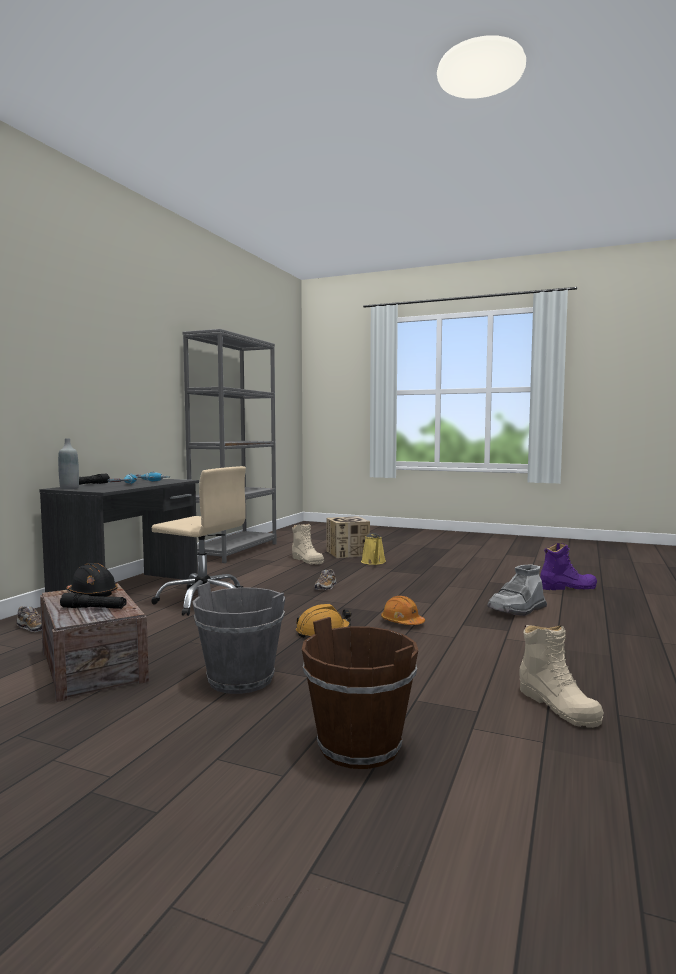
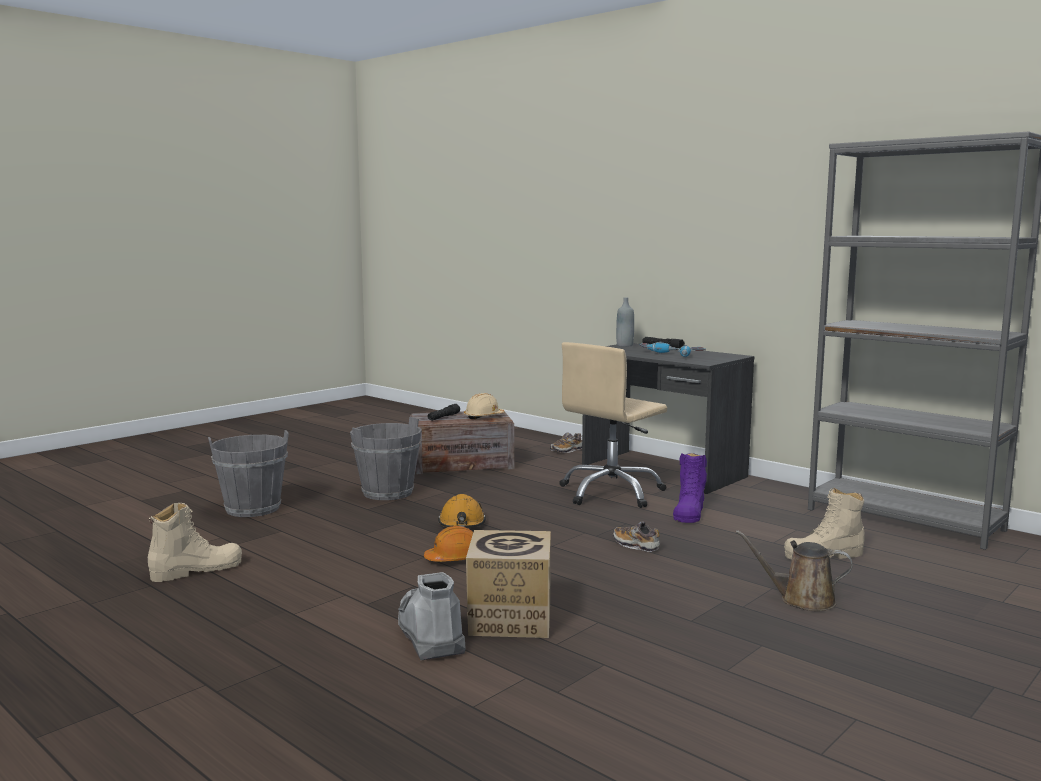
camera: 110 degrees right, 5 degrees up
(92, 594) = (483, 417): black hard hat -> beige hard hat
(347, 553) = (892, 592): cardboard box -> cardboard box (510, 619)
(358, 746) = (253, 508): brown bucket -> grey bucket
(374, 562) = (801, 600): yellow watering can -> brown watering can
(558, 706) = (197, 570): beige boot -> beige boot turned 150 degrees clockwise
(568, 587) = (509, 733): purple boot -> purple boot (689, 512)

